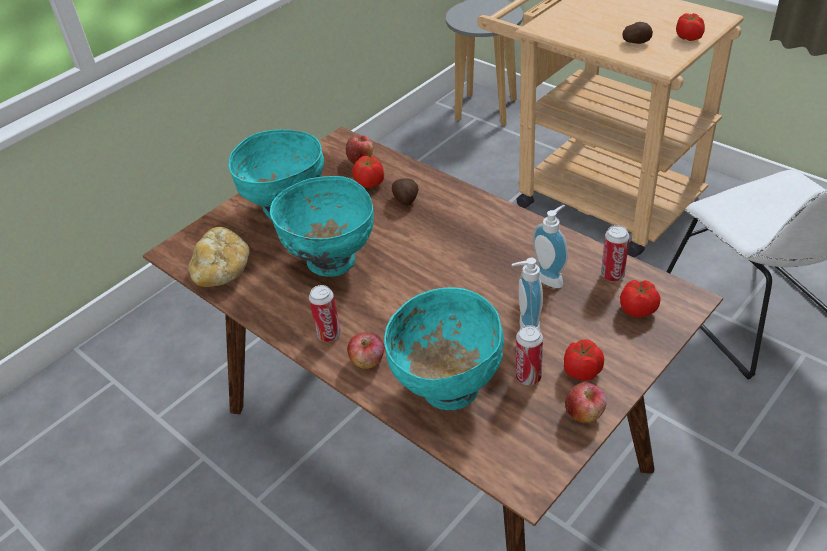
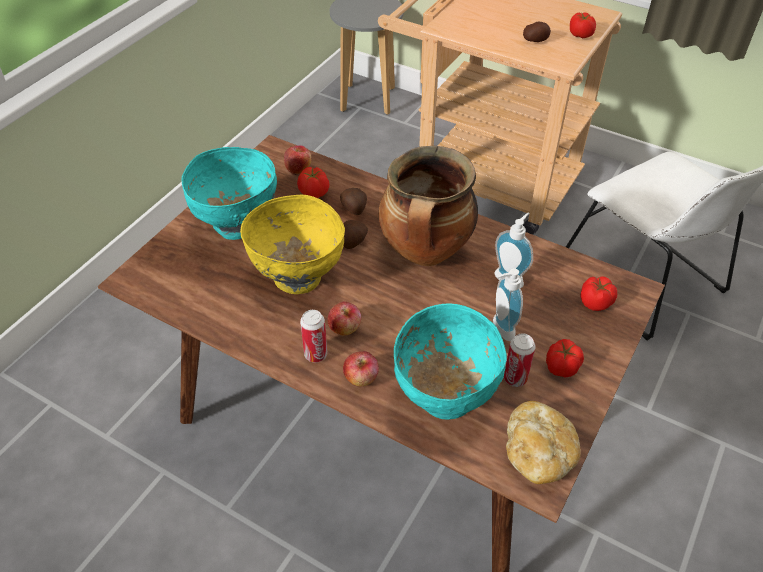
camera: 15 degrees left, 5 degrees up
(222, 271) = (189, 297): bread -> bread (538, 453)
(331, 262) = (298, 278): turquoise bowl -> yellow bowl
(395, 231) = (352, 242): none -> potato
(468, 246) = (426, 252): none -> cooking pot
(584, 413) = (574, 408): apple -> apple (345, 328)
(612, 275) = (565, 271): can -> none

